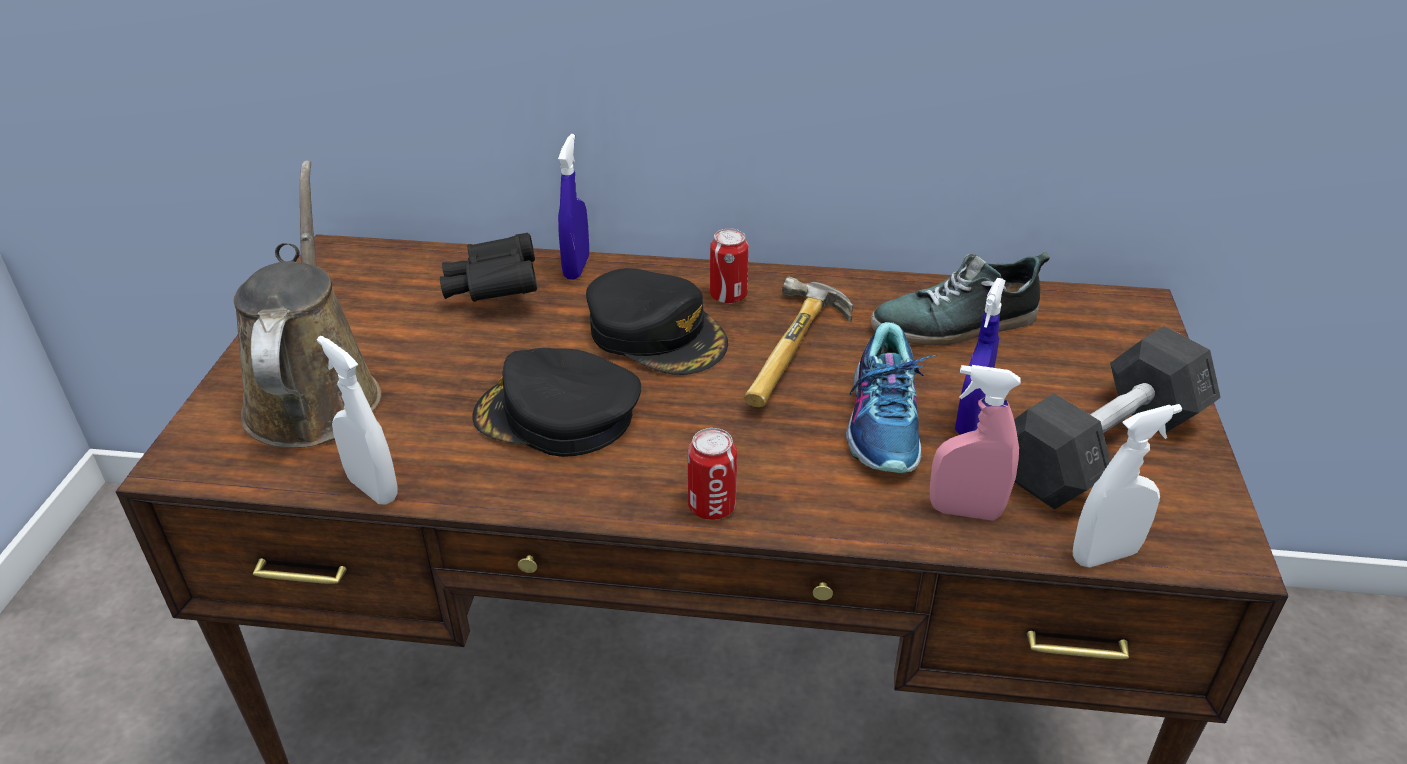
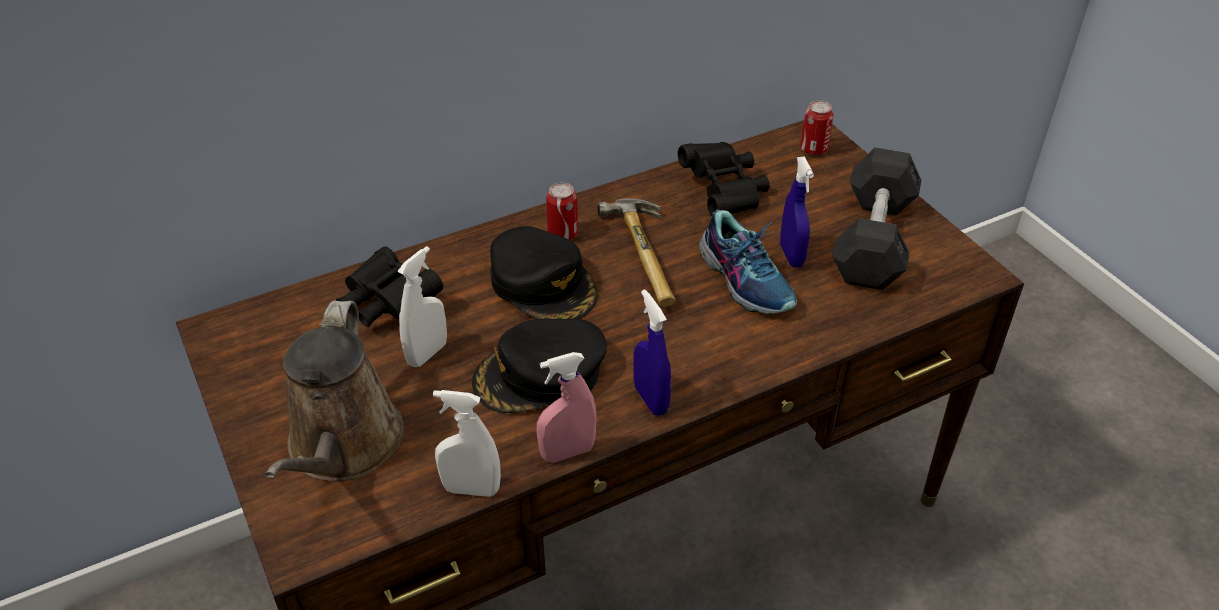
camera: 35 degrees left, 5 degrees up
(314, 394) = (343, 447): brown watering can -> brown watering can turned 135 degrees counterclockwise
(576, 267) = (430, 258): blue spray bottle -> blue spray bottle (650, 400)
(657, 333) = (543, 284): black cap -> black cap turned 45 degrees clockwise
(712, 506) = (701, 385): can -> can (813, 149)
(956, 324) = (724, 192): shoe -> black binoculars
(965, 511) = (839, 315): pink spray bottle -> pink spray bottle (567, 452)
(1105, 555) = (928, 304): white spray bottle -> white spray bottle (427, 353)

